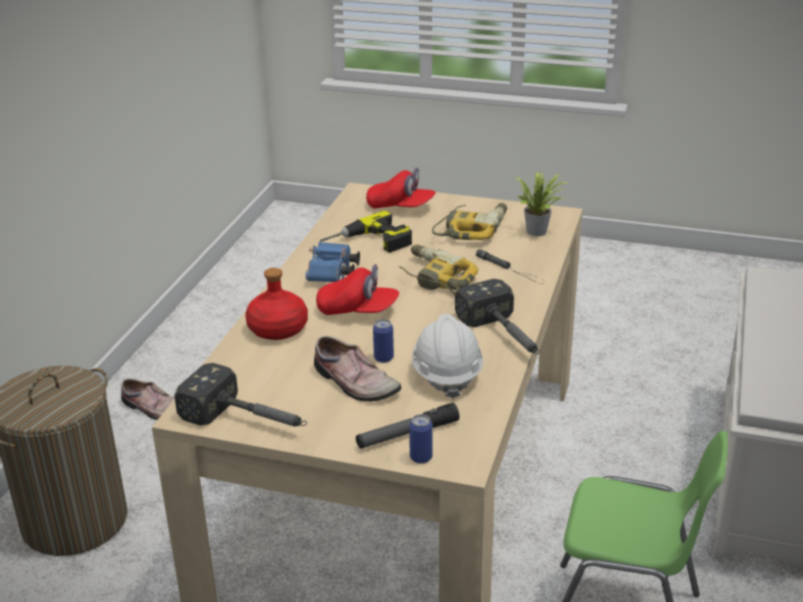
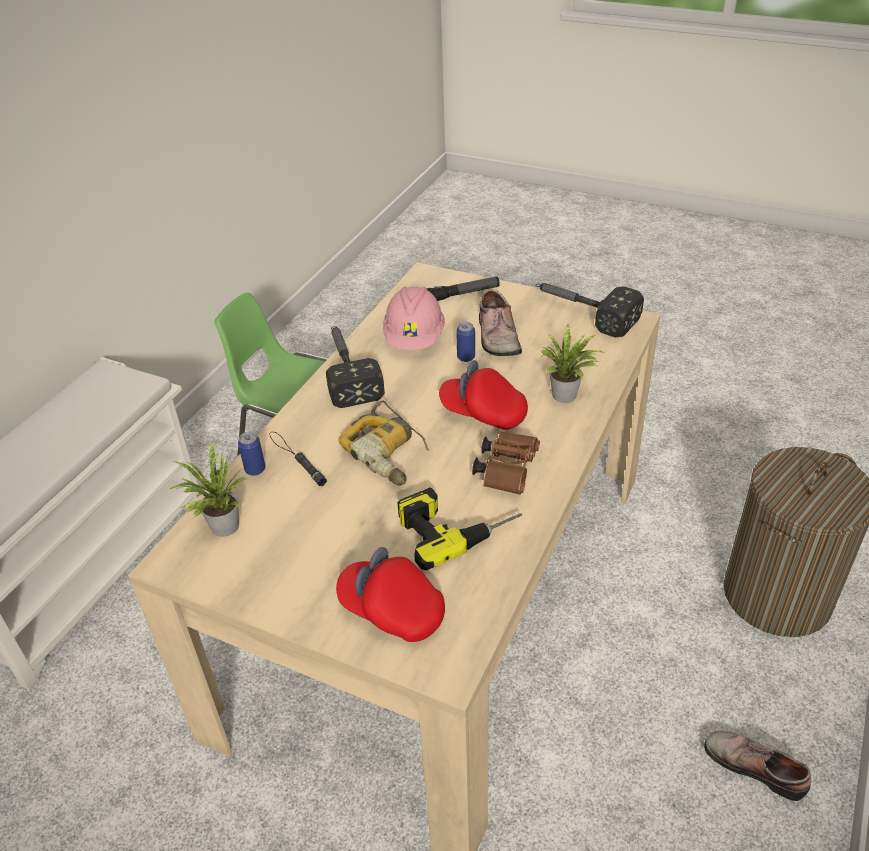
camera: 170 degrees left, 10 degrees up
(278, 329) = (567, 396): red bottle -> potted plant
(332, 274) = (507, 470): blue binoculars -> brown binoculars
(353, 383) = (496, 336): shoe -> shoe turned 150 degrees counterclockwise
(421, 457) = (453, 280): can -> can (255, 469)
(446, 374) = (414, 338): white hard hat -> pink hard hat
(471, 228) = (307, 542): power drill -> none

